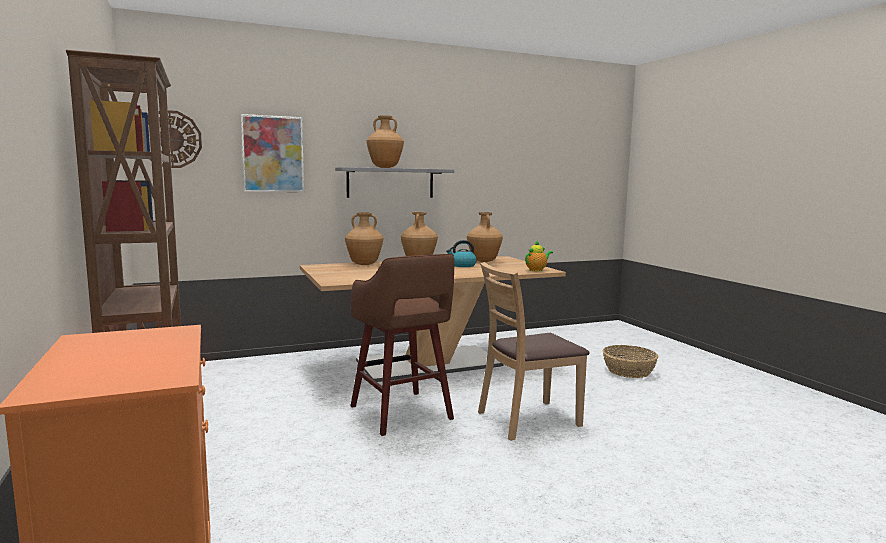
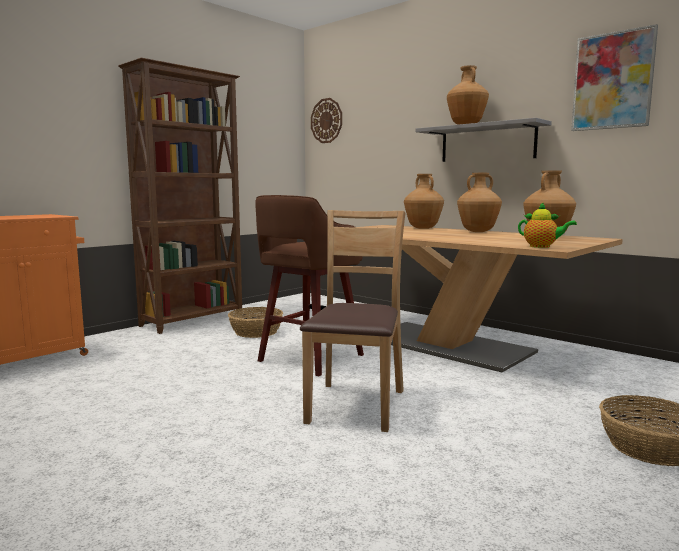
camera: 65 degrees right, 0 degrees up
(273, 154) = (386, 124): picture -> picture (612, 81)
(275, 420) = (256, 332): none -> basket
(462, 265) = (494, 236): kettle -> none
(528, 419) = (355, 405): brown chair -> brown chair turned 60 degrees clockwise

